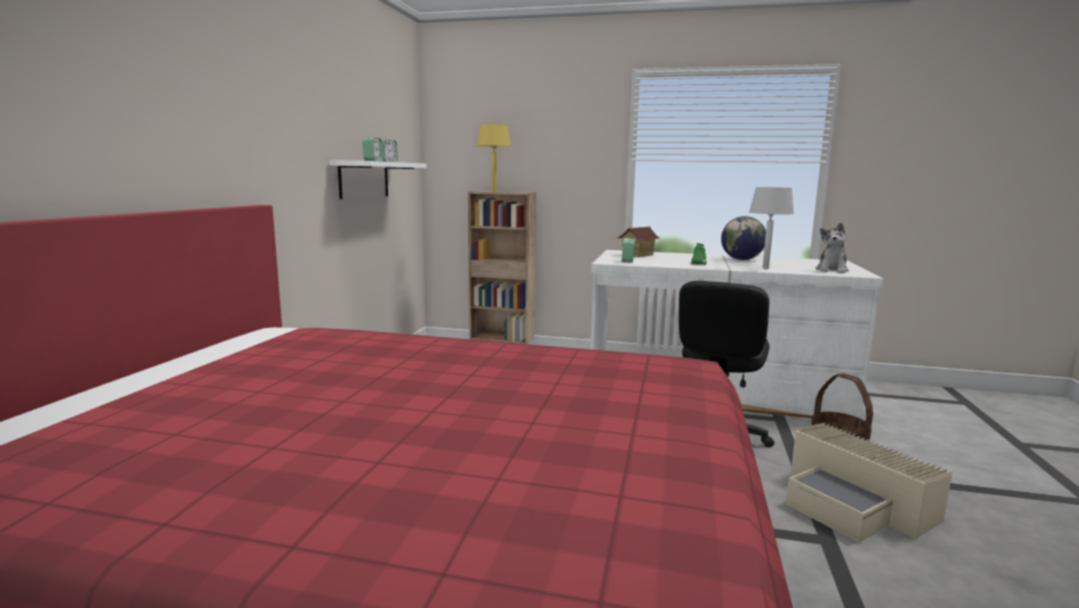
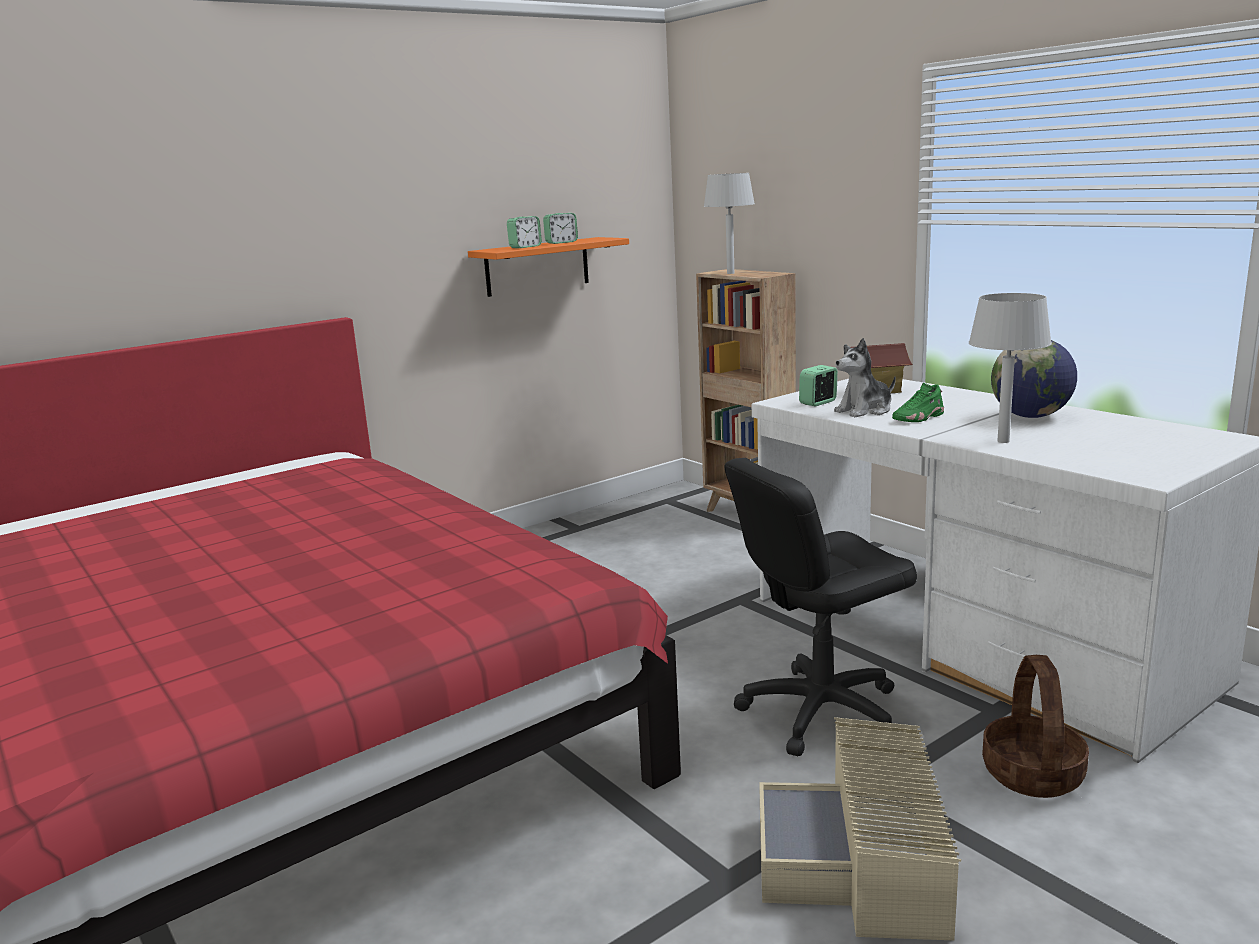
camera: 40 degrees right, 5 degrees up
(364, 179) = (537, 266): white shelf -> orange shelf
(494, 191) = (731, 273): yellow table lamp -> grey table lamp
(832, 270) = (1124, 460): plush toy -> plush toy (865, 411)

